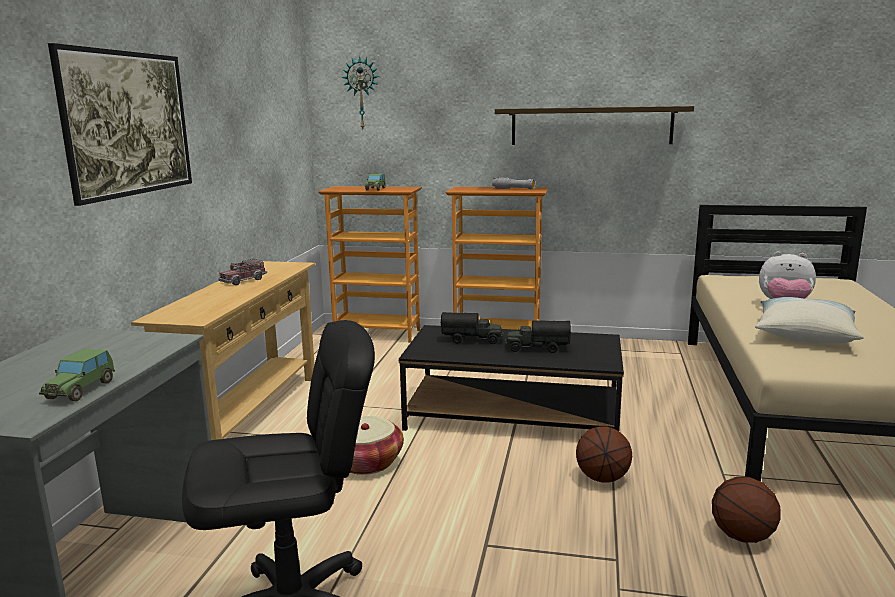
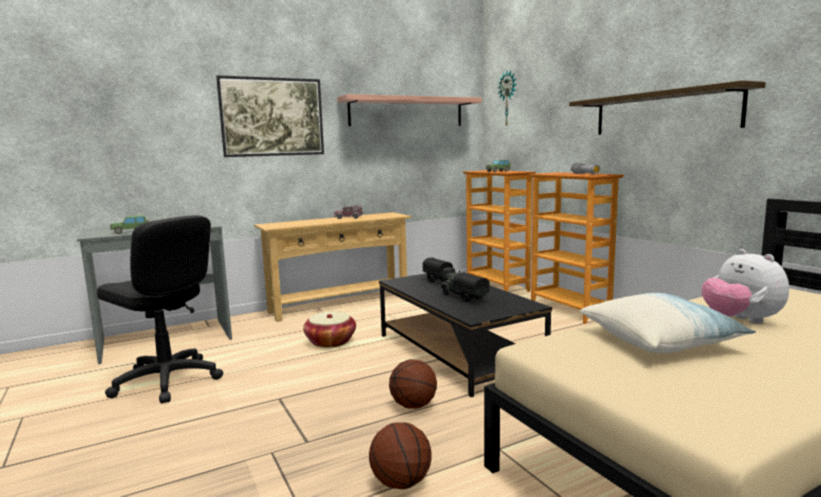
camera: 50 degrees right, 5 degrees down
(256, 109) = (407, 112): none -> shelf

